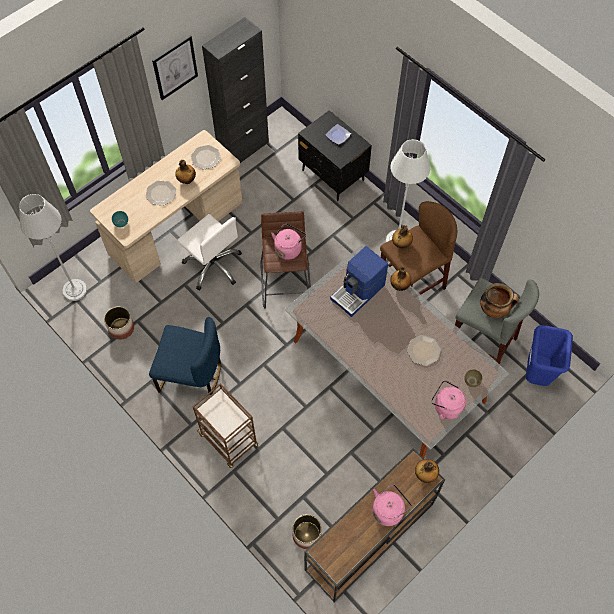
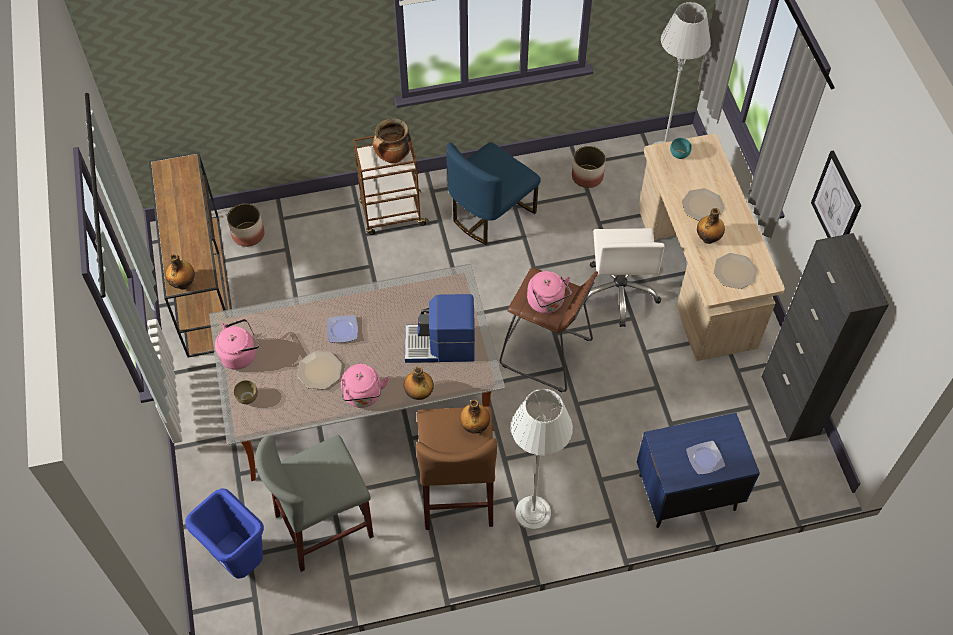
camera: 120 degrees right, 5 degrees down
(213, 265) = (619, 292): white office chair -> white office chair turned 75 degrees counterclockwise
(333, 176) = (686, 492): black nightstand -> blue nightstand
(358, 292) = (440, 346): coffee machine -> coffee machine turned 75 degrees counterclockwise
(386, 355) = (342, 331): none -> plate
(389, 510) = (177, 234): pink kettle -> pink kettle (363, 396)
(494, 310) = (313, 476): cooking pot -> cooking pot (393, 157)

